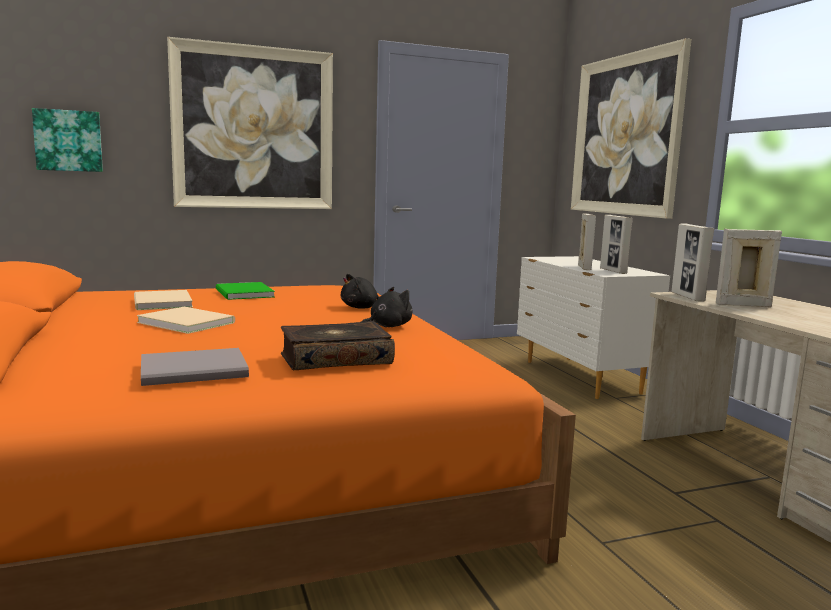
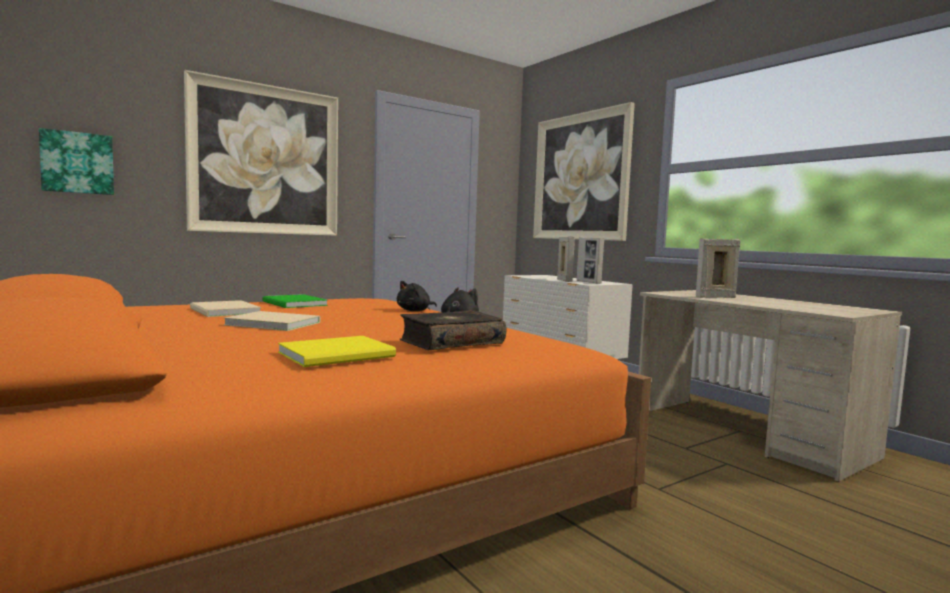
camera: 15 degrees left, 5 degrees down
(197, 371) = (340, 354): grey book -> yellow book
(687, 297) = (670, 294): picture frame -> none

